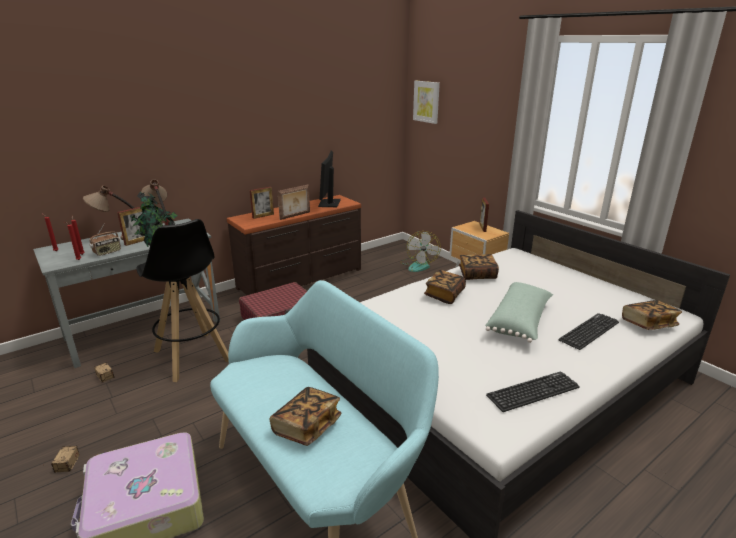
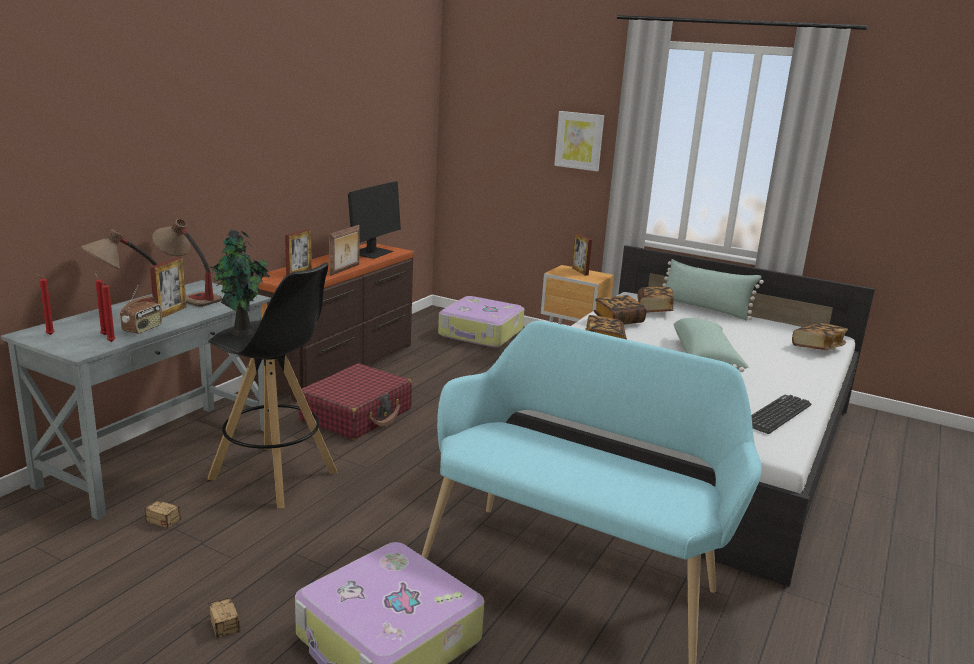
camera: 25 degrees left, 5 degrees down
(307, 426) = (607, 475): book -> book (654, 309)
(329, 203) = (372, 253): monitor -> monitor turned 135 degrees counterclockwise
(418, 265) = (481, 333): fan -> suitcase
(426, 101) = (473, 114): picture -> picture (579, 140)
(570, 270) = (704, 308): none -> green pillow
(589, 331) = (774, 360): keyboard -> none

